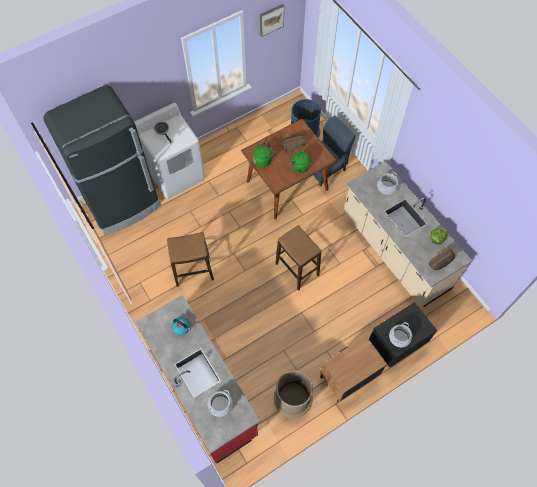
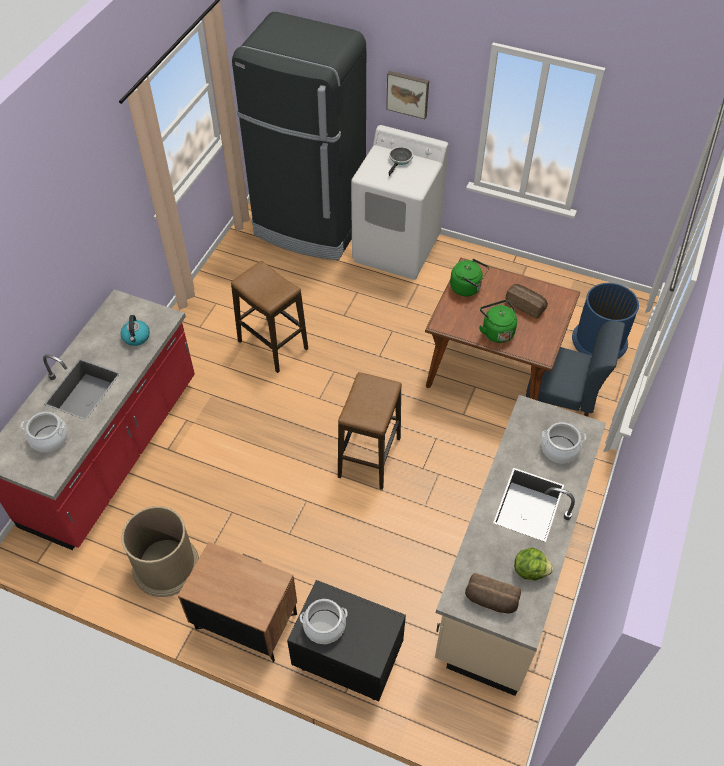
camera: 55 degrees right, 10 degrees down
(271, 19) = (649, 122): picture -> picture (408, 93)

